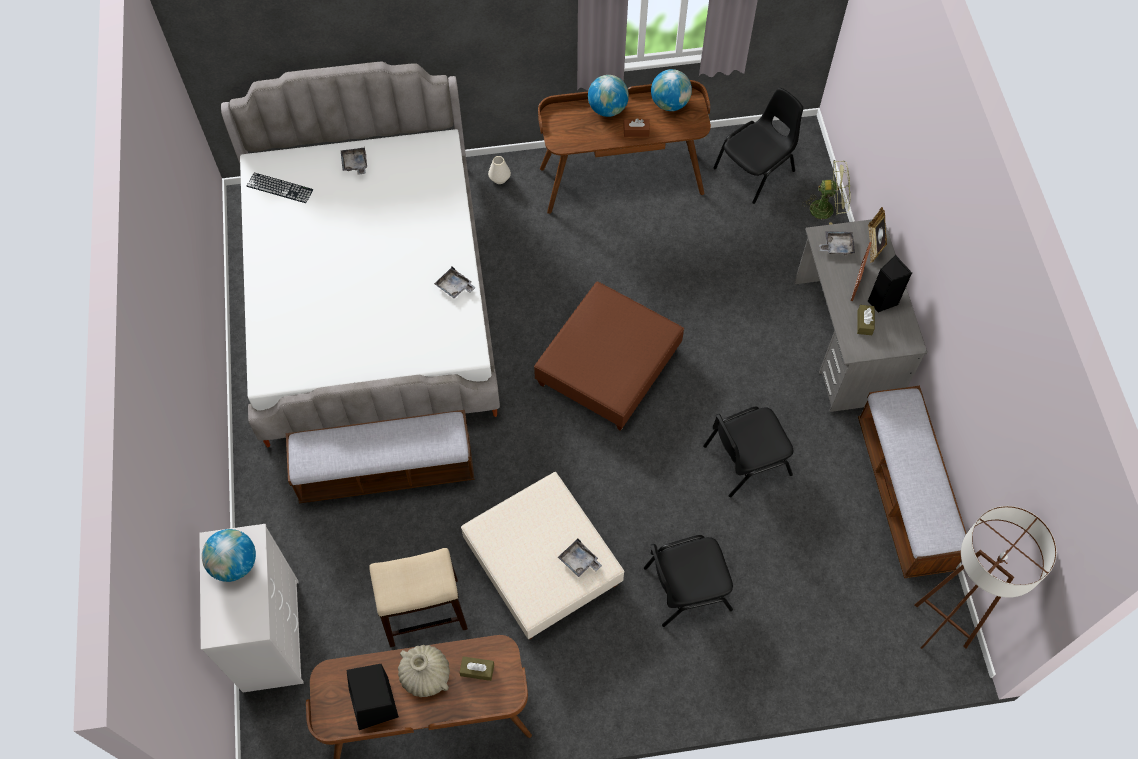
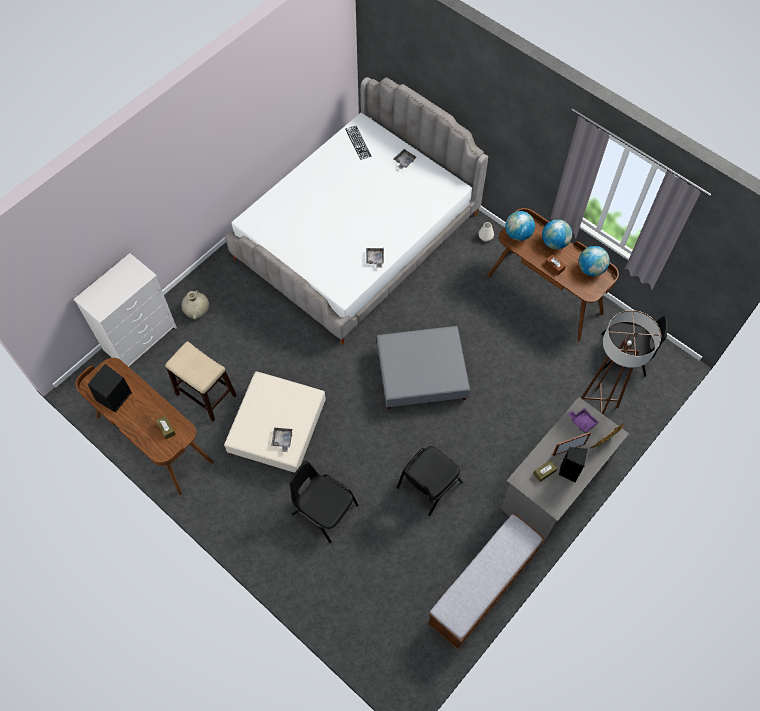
camera: 50 degrees right, 0 degrees up
(235, 564) = (125, 279): globe -> globe (518, 234)
(386, 471) = (266, 319): bench -> none
(425, 675) = (145, 408): beige vase -> beige vase (196, 310)
(609, 366) = (421, 375): brown ottoman -> grey ottoman
(745, 459) = (428, 485): black chair -> black chair turned 75 degrees counterclockwise
(827, 209) = (637, 412): green fan -> none
(837, 246) = (582, 422): grey tray -> purple tray
(940, 626) = (416, 666): brown floor lamp -> brown floor lamp (597, 406)

